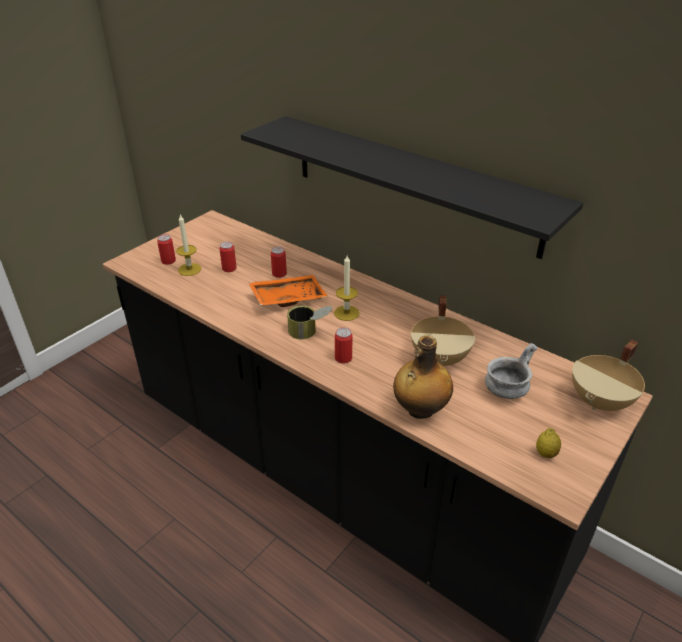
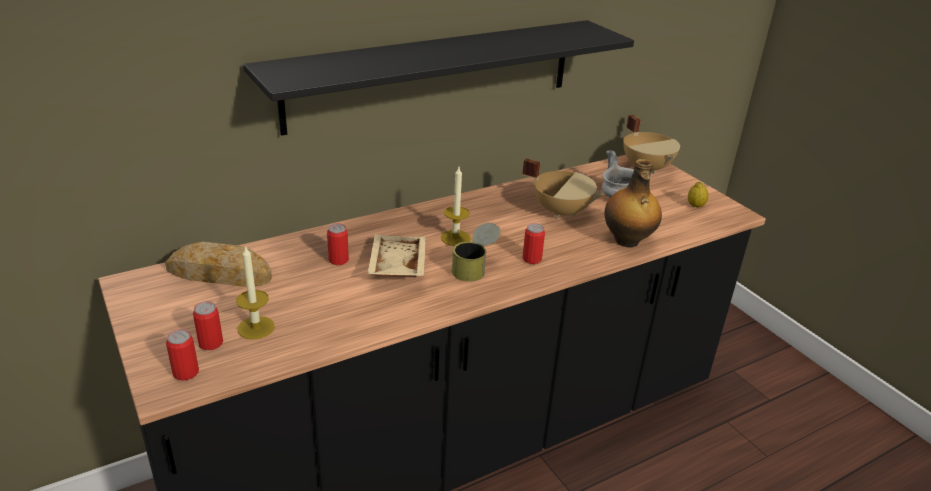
camera: 70 degrees left, 5 degrees down
(229, 268) = (288, 294): can -> can (186, 373)
(236, 240) = (219, 273): none -> bread
(288, 297) = (396, 266): orange tray -> beige tray

